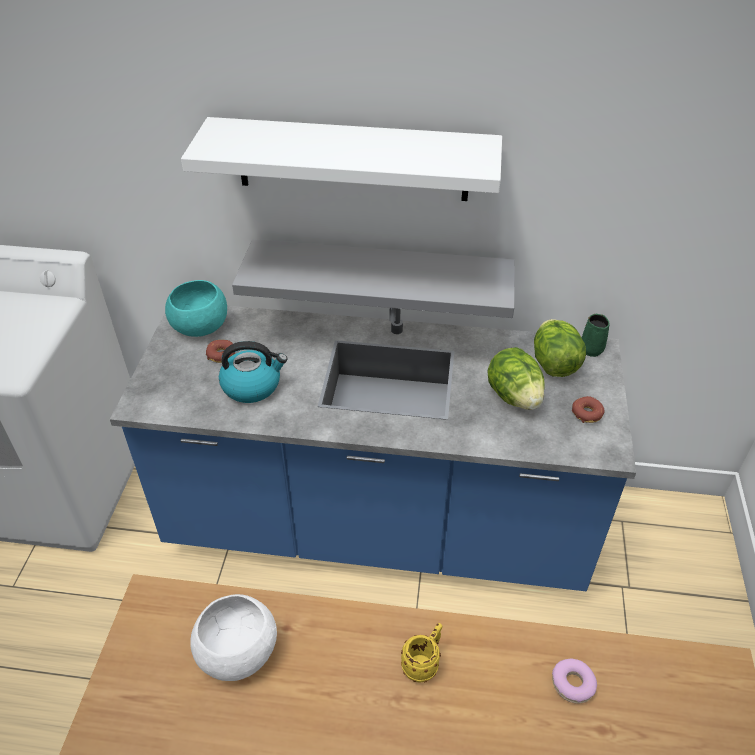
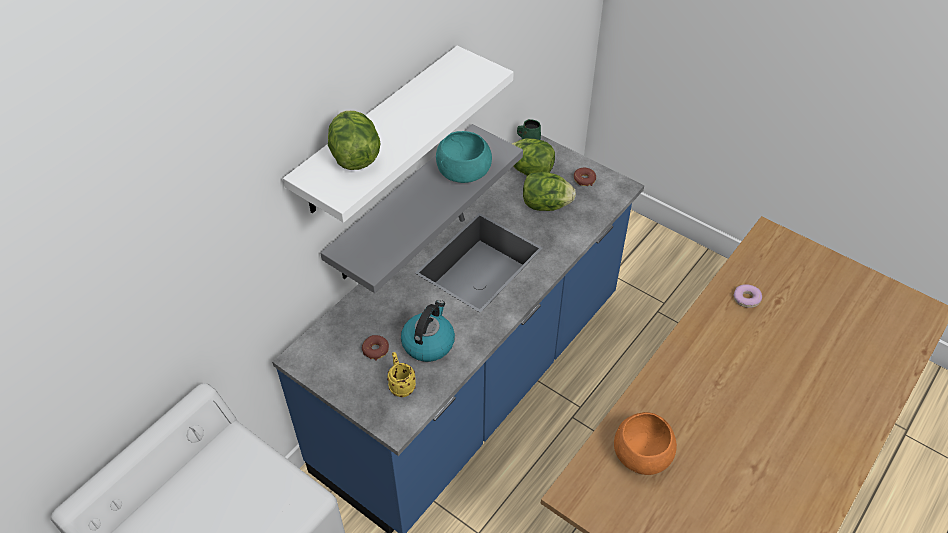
camera: 60 degrees left, 5 degrees up
(199, 325) = (325, 352): turquoise bowl -> turquoise bowl (463, 172)
(237, 650) = (641, 454): white bowl -> orange bowl
(265, 138) = (355, 157): none -> lettuce
(423, 663) = (700, 360): yellow mug -> yellow mug (401, 384)

